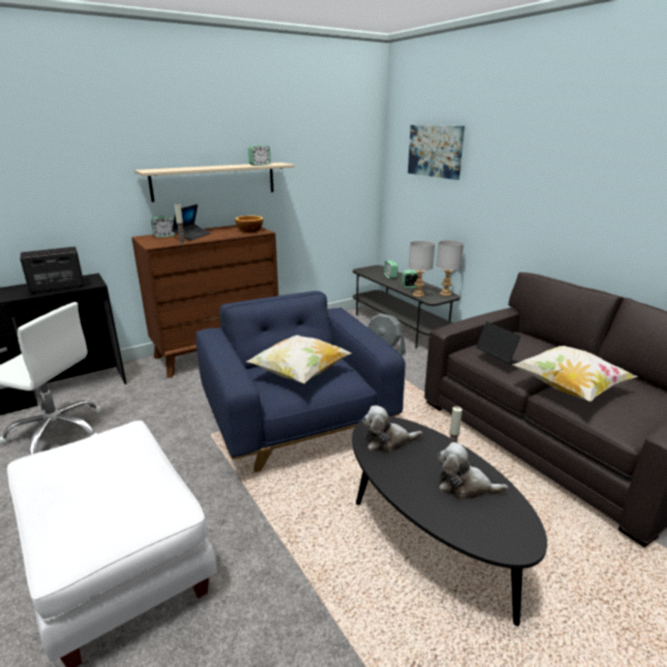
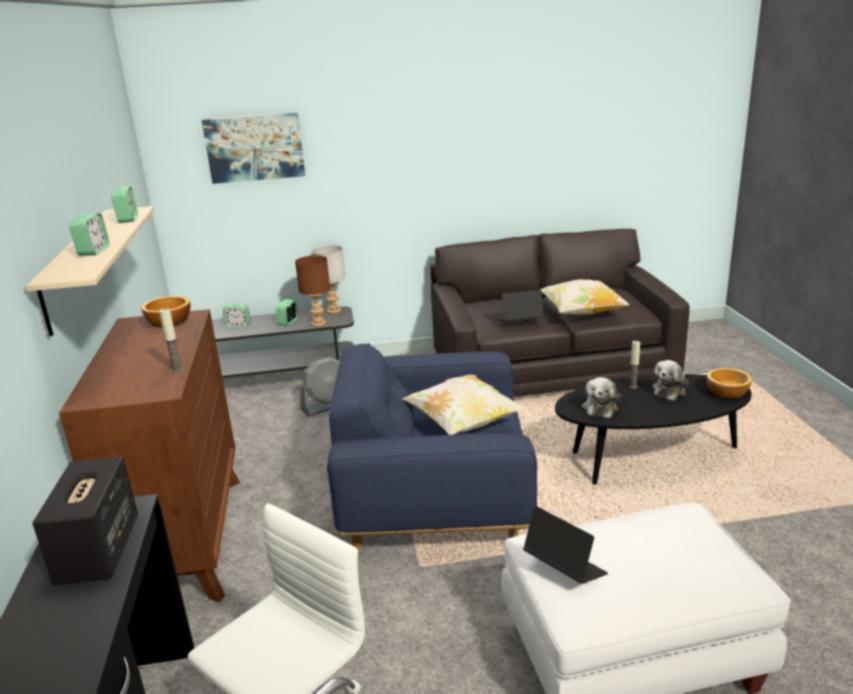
camera: 65 degrees left, 0 degrees up
(164, 236) = (105, 383): alarm clock -> alarm clock (93, 251)
(192, 236) = (141, 362): laptop -> laptop (564, 568)
(418, 295) = (319, 324): grey table lamp -> brown table lamp
(498, 538) = (727, 393): none -> bowl

